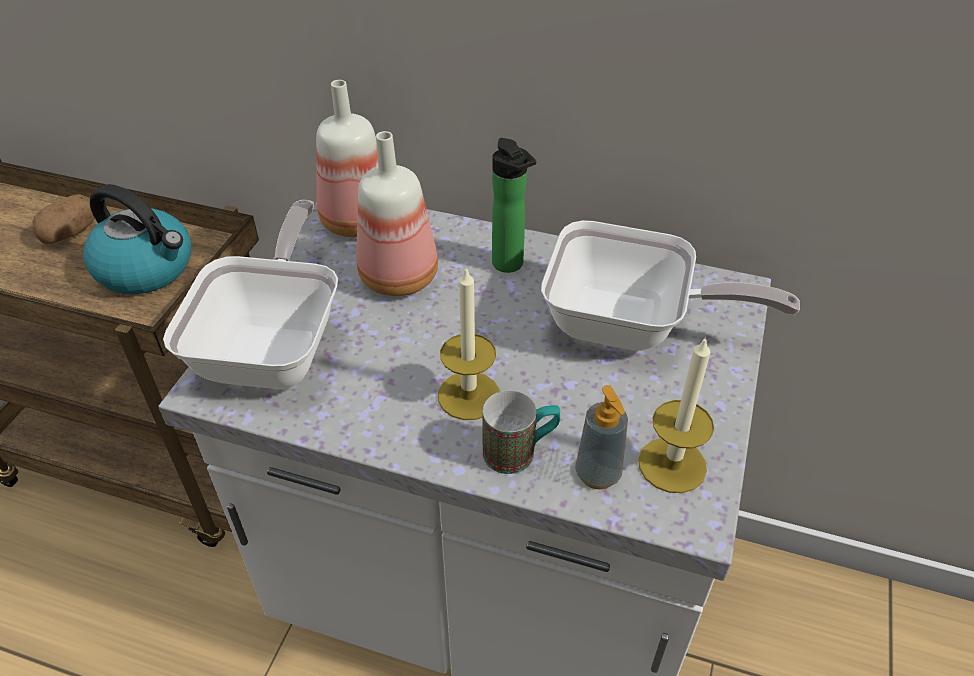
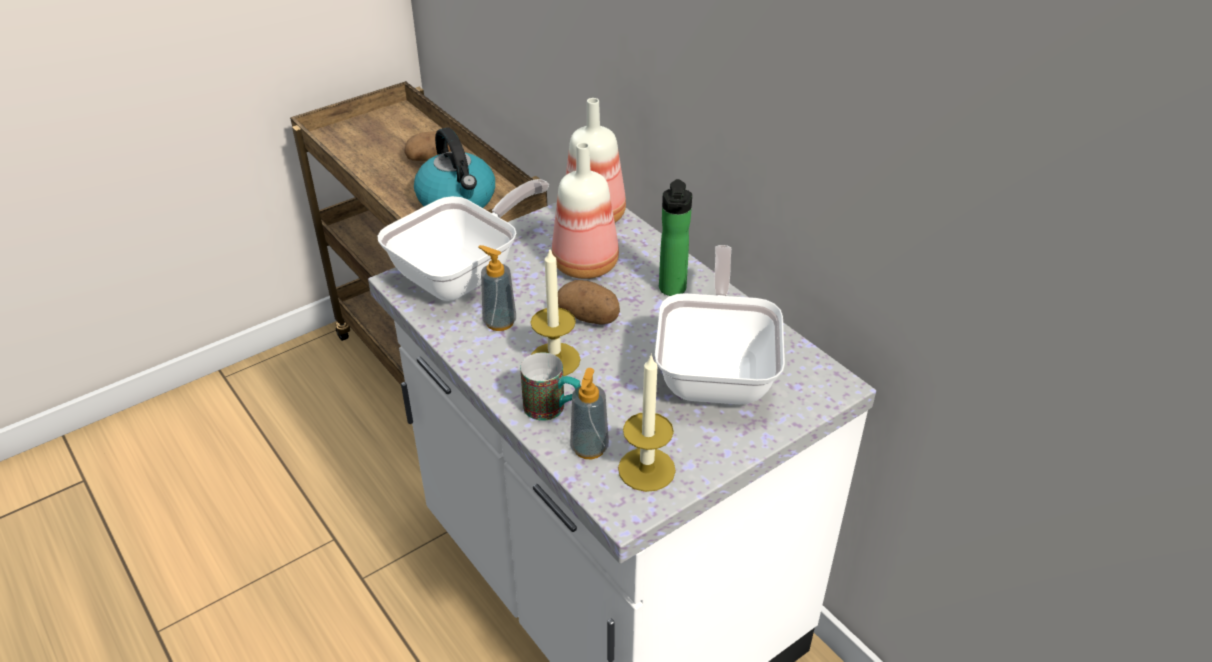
camera: 35 degrees right, 5 degrees down
(369, 383) = (499, 322): none -> soap dispenser
(457, 331) = (589, 317): none -> potato
(630, 326) = (717, 370): frying pan -> frying pan turned 135 degrees counterclockwise

